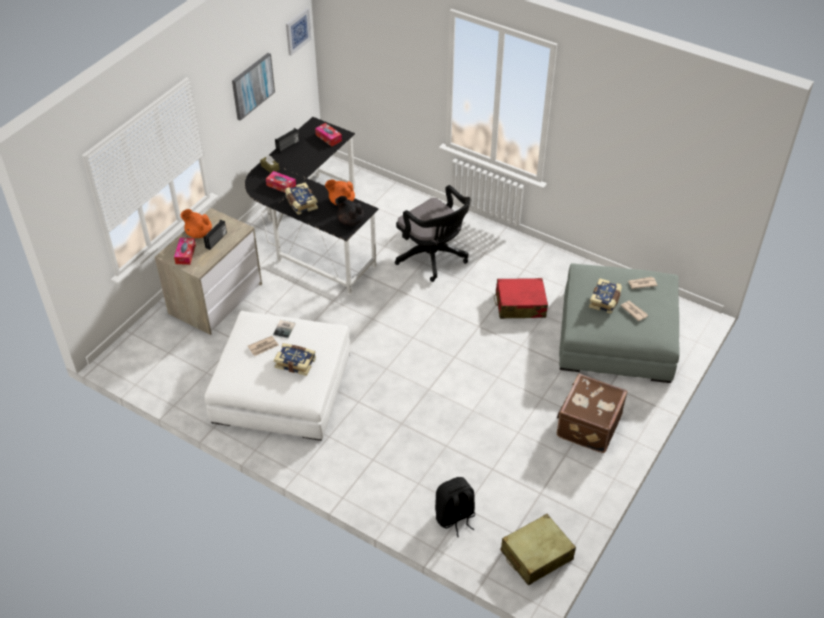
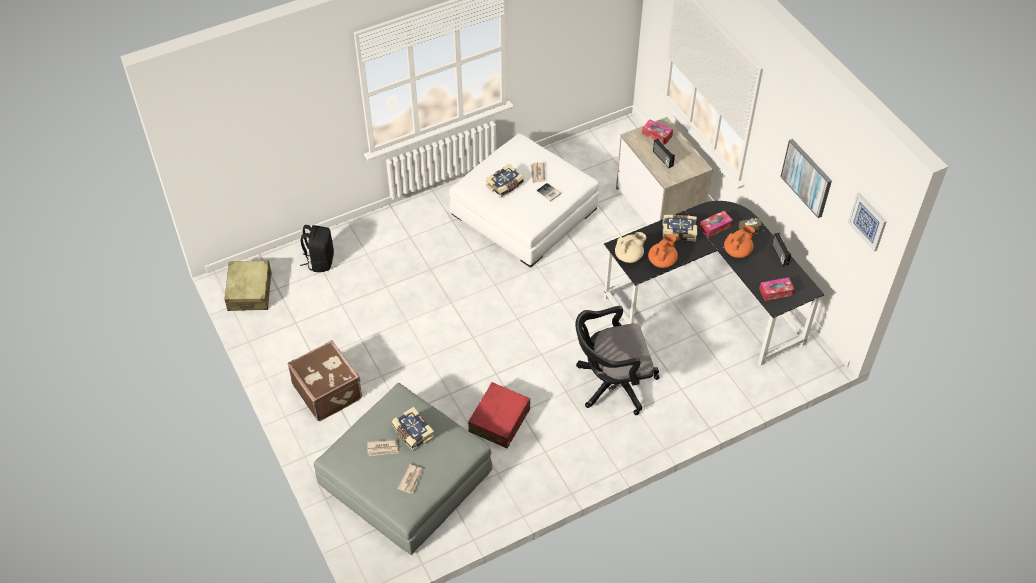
camera: 120 degrees right, 5 degrees up
(198, 233) = (680, 151): orange teapot -> orange teapot (737, 251)
(350, 221) = (629, 256): black teapot -> beige teapot

